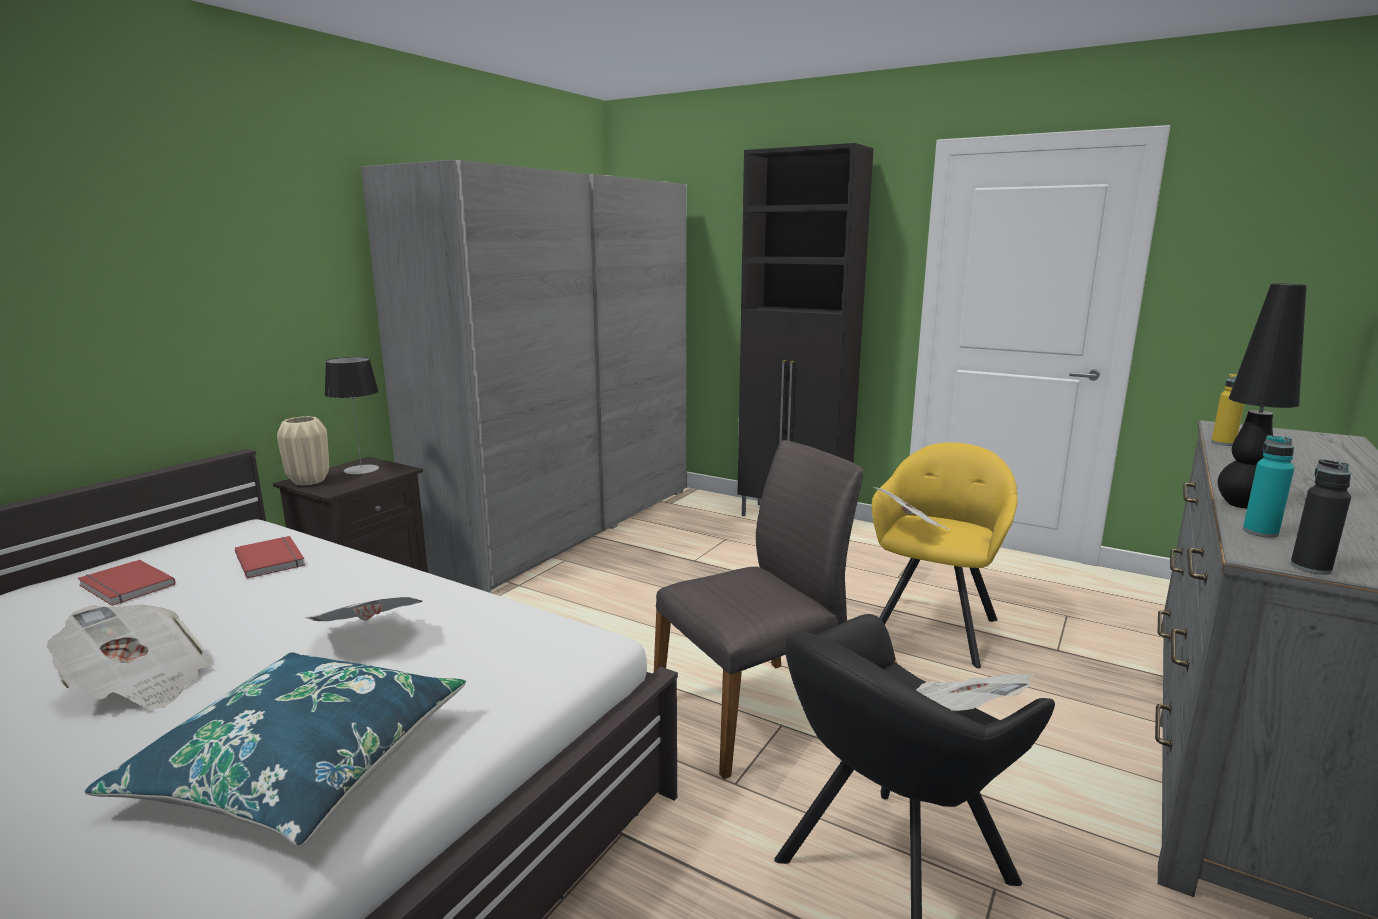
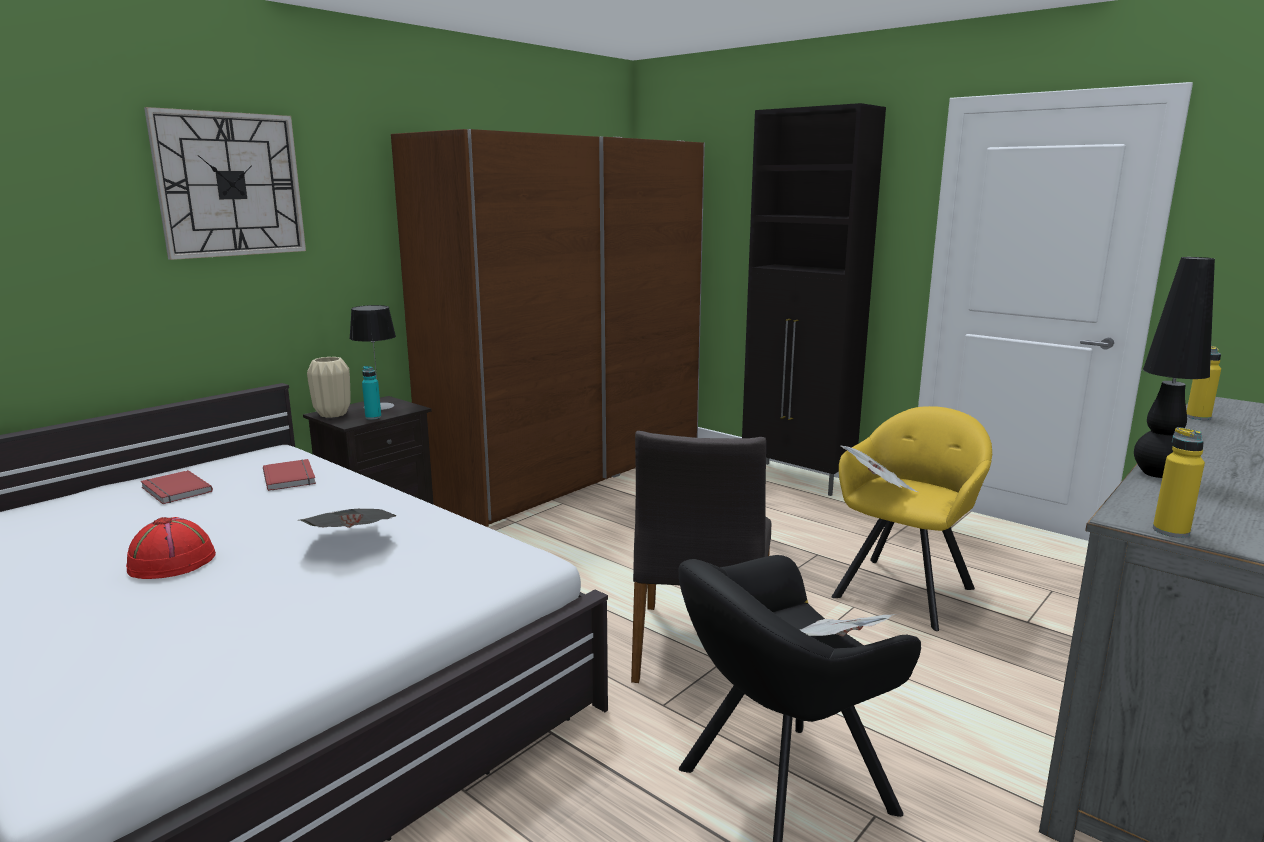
camera: 10 degrees right, 0 degrees up
(139, 684) = (173, 562): newspaper -> red hat
(173, 220) = (230, 185): none -> wall clock
(300, 764) = (277, 627): blue pillow -> none
(564, 524) = (570, 471): grey wardrobe -> brown wardrobe
(754, 711) = (700, 648): grey chair -> grey chair turned 120 degrees clockwise
(1260, 532) = (1151, 499): turquoise bottle -> turquoise bottle (373, 417)
(1310, 568) = (1170, 531): black bottle -> yellow bottle

